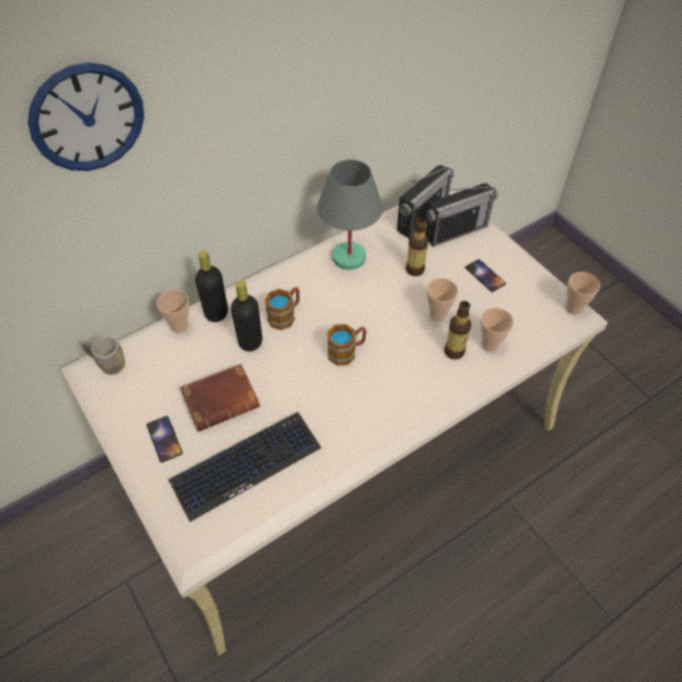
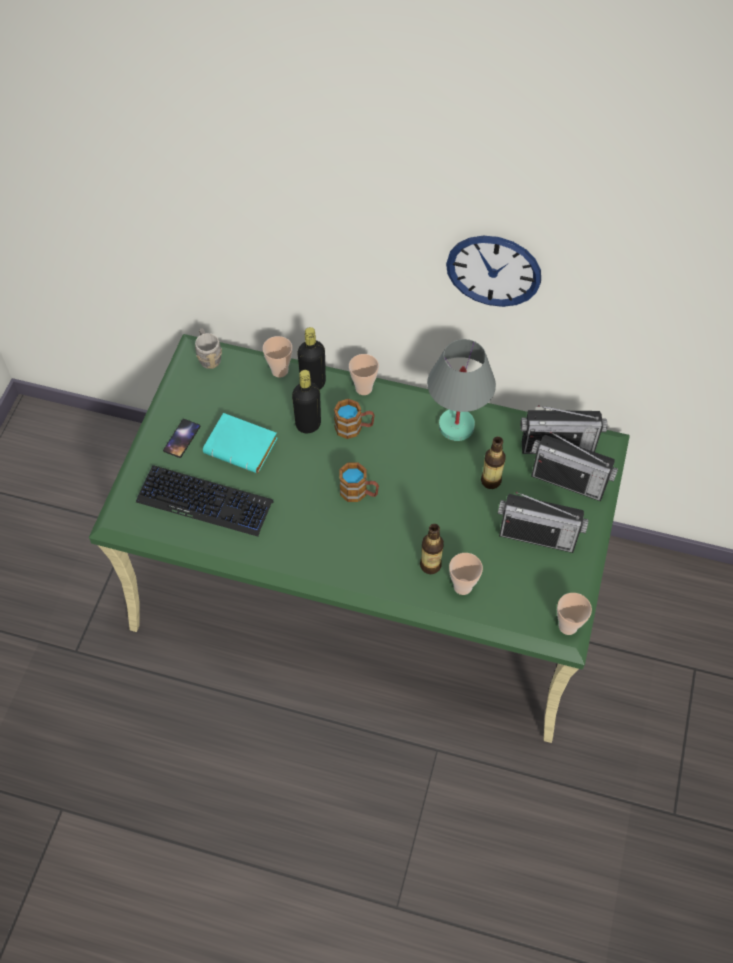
camera: 50 degrees right, 5 degrees up
(87, 118) = (261, 183): wall clock -> wall clock (493, 270)
(222, 399) = (243, 446): brown book -> turquoise book
(342, 447) = (368, 584): beige desk -> green desk
(438, 315) = (457, 529): cup -> cup (363, 388)
(485, 275) = (537, 536): phone -> radio

